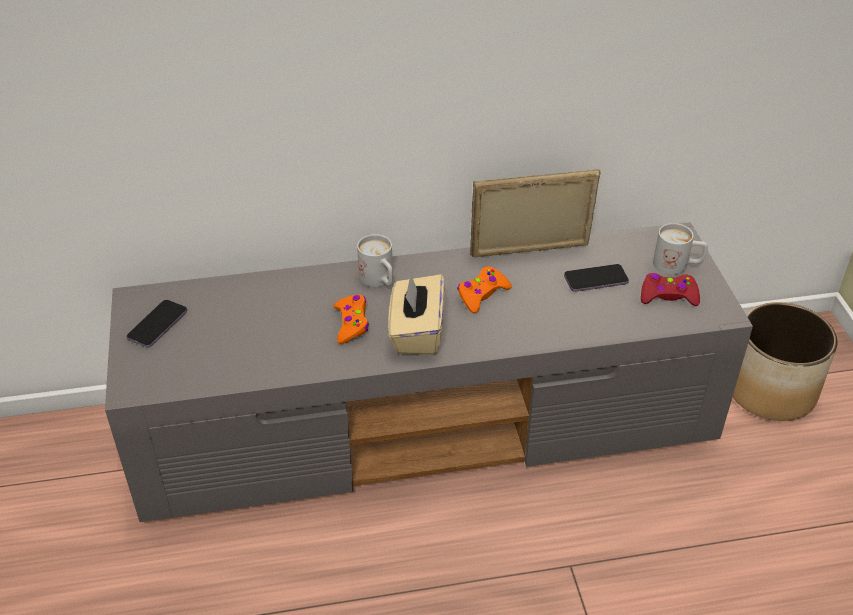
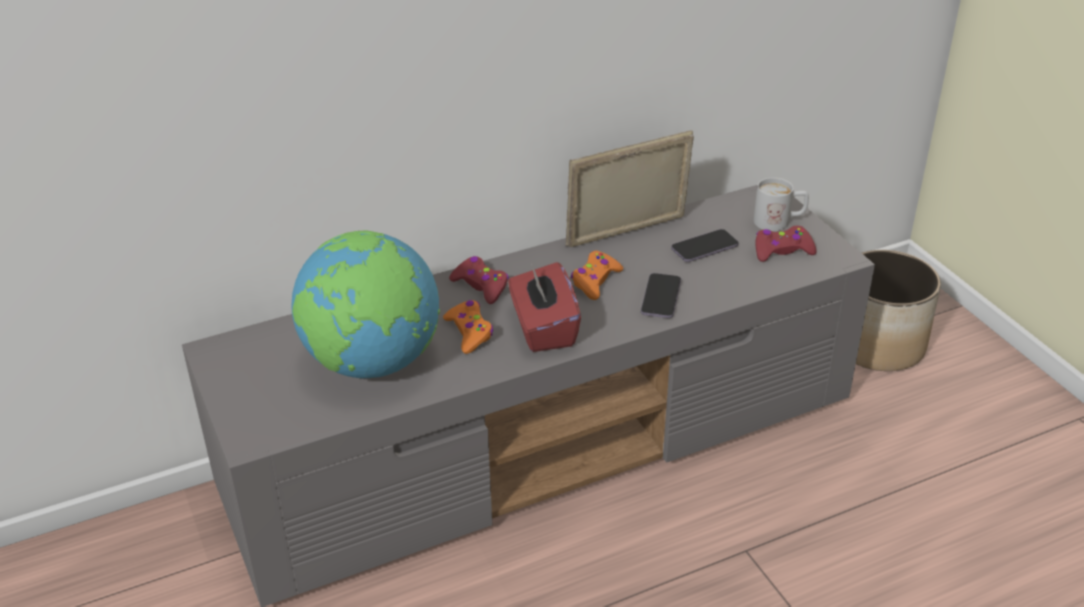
camera: 15 degrees left, 5 degrees down
(157, 325) = (252, 372): phone -> phone (661, 297)
(258, 336) = (372, 363): none -> globe
(379, 280) = (481, 286): white mug -> red game controller
(417, 332) = (543, 329): beige tissue box -> red tissue box

